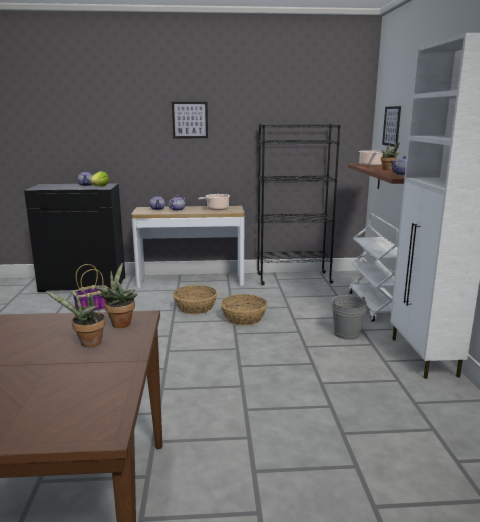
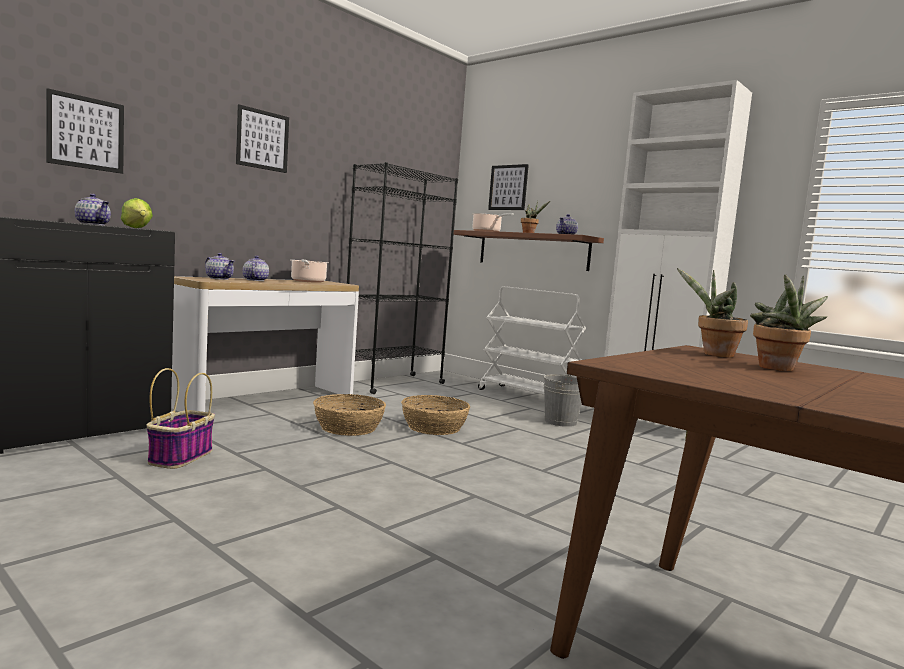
camera: 45 degrees left, 10 degrees down
(90, 136) = (86, 133): none -> picture

